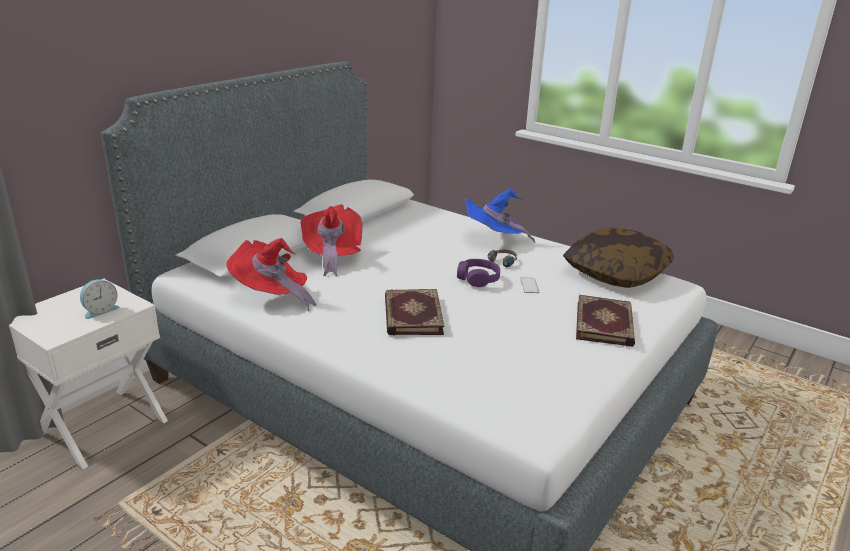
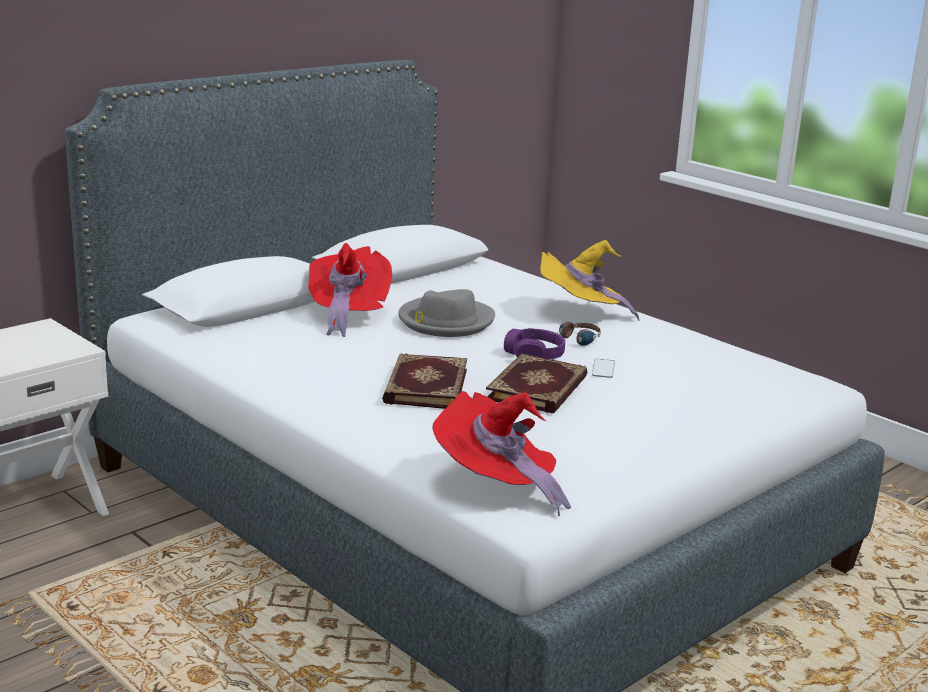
camera: 10 degrees right, 5 degrees down
(100, 310) = (38, 351): alarm clock -> none
(271, 296) = (251, 351): red hat -> red hat (496, 486)
(404, 255) = (445, 321): none -> grey hat
(493, 240) = (580, 314): blue hat -> yellow hat
(605, 324) = (686, 418): book -> book (539, 388)
(616, 273) = (737, 365): pillow -> none

